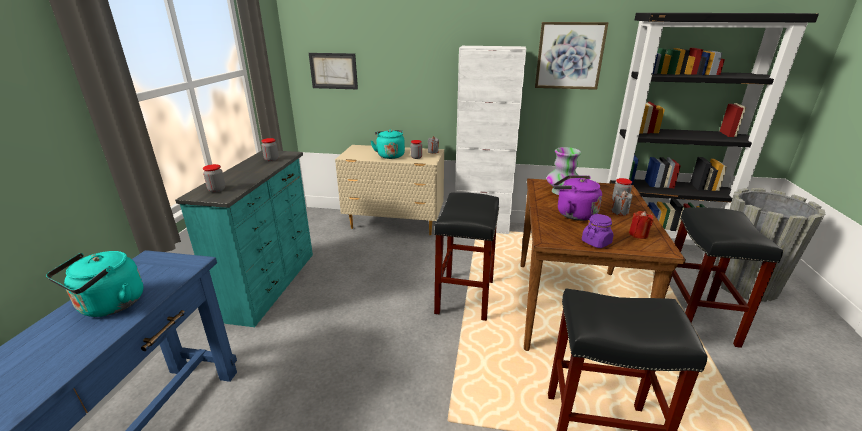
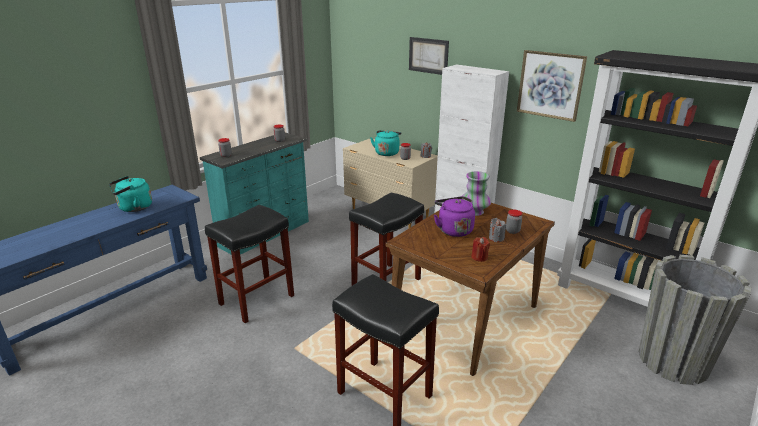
camera: 30 degrees right, 0 degrees up
(333, 71) = (362, 74): picture -> picture (428, 55)
(596, 242) = (435, 253): purple jar -> none
(697, 320) = (570, 367): black stool -> black stool (256, 300)

